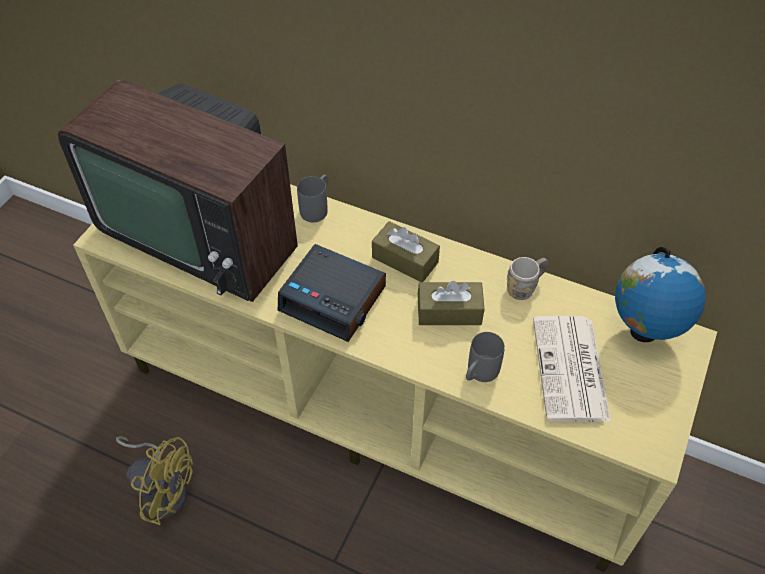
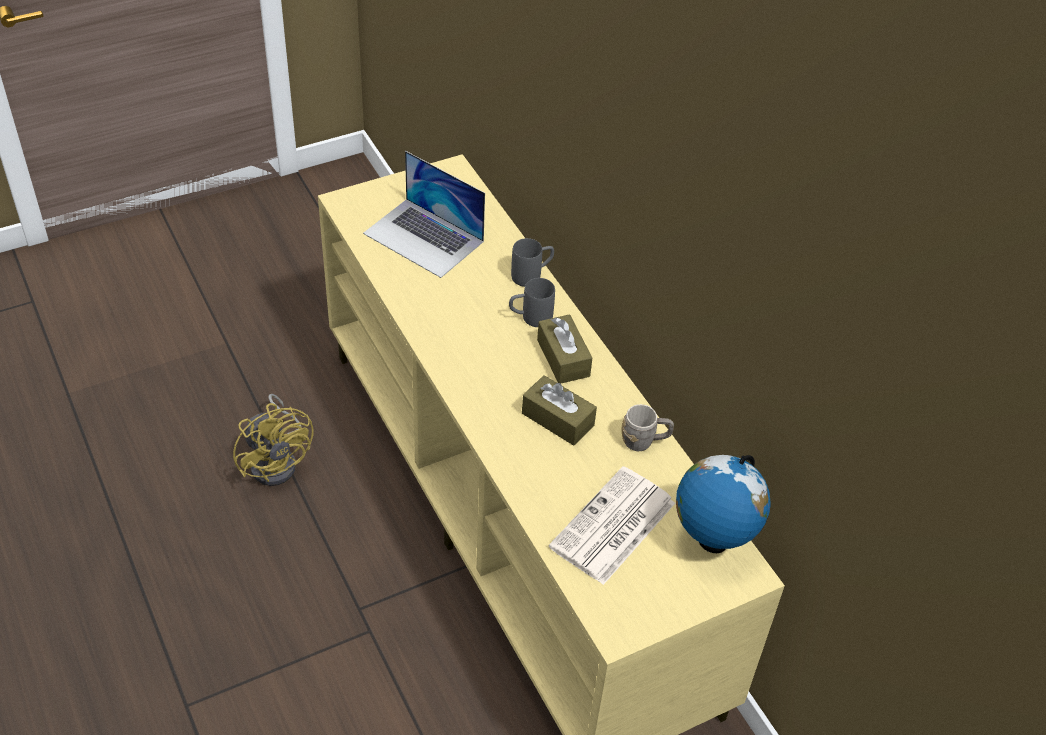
camera: 35 degrees right, 5 degrees down
(201, 228) = (424, 237): television -> laptop
(334, 299) = (473, 352): alarm clock -> none
(479, 374) = (531, 479): grey mug -> grey mug (530, 318)

